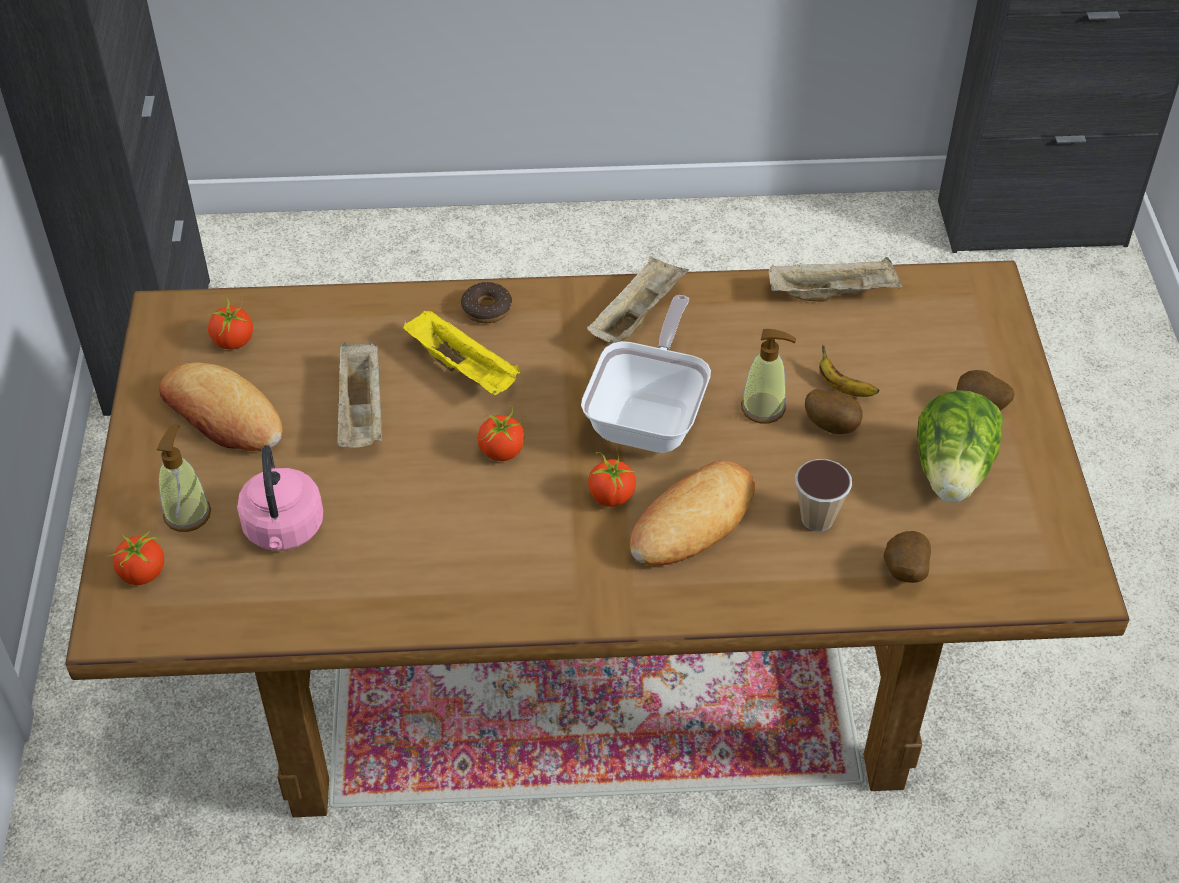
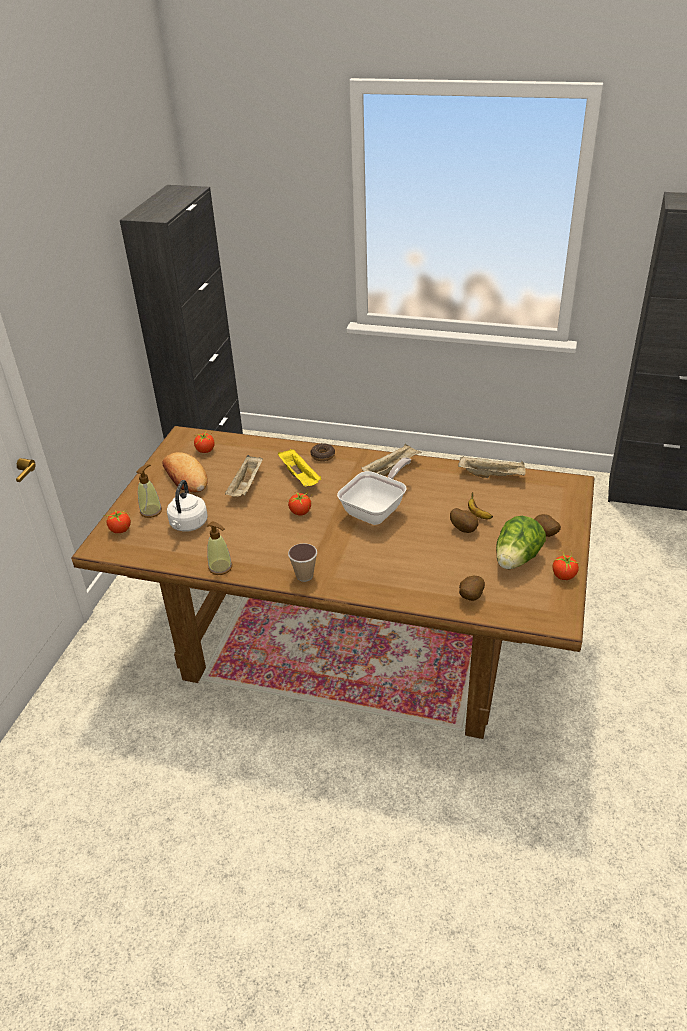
camera: 20 degrees right, 10 degrees down
(284, 531) = (188, 525): pink kettle -> white kettle
(611, 496) = (342, 538): tomato -> tomato (563, 575)
(692, 521) = (375, 556): bread -> none
(763, 408) = (433, 516): soap dispenser -> soap dispenser (220, 567)
(817, 519) = (437, 566): cup -> cup (304, 576)

